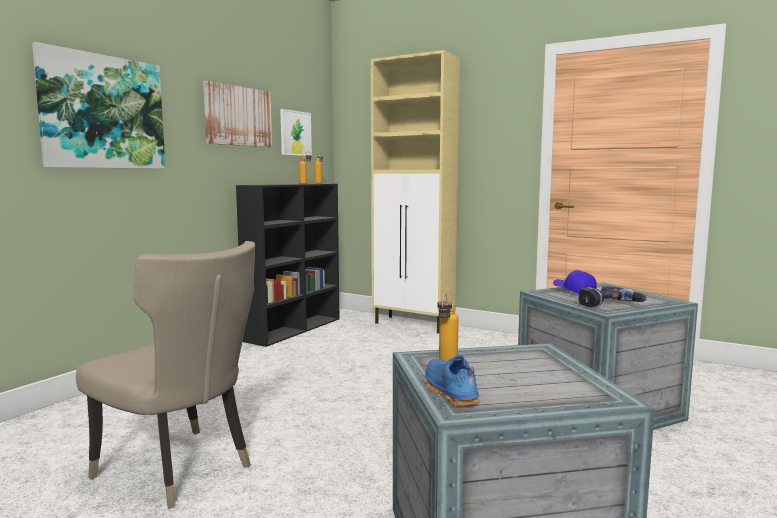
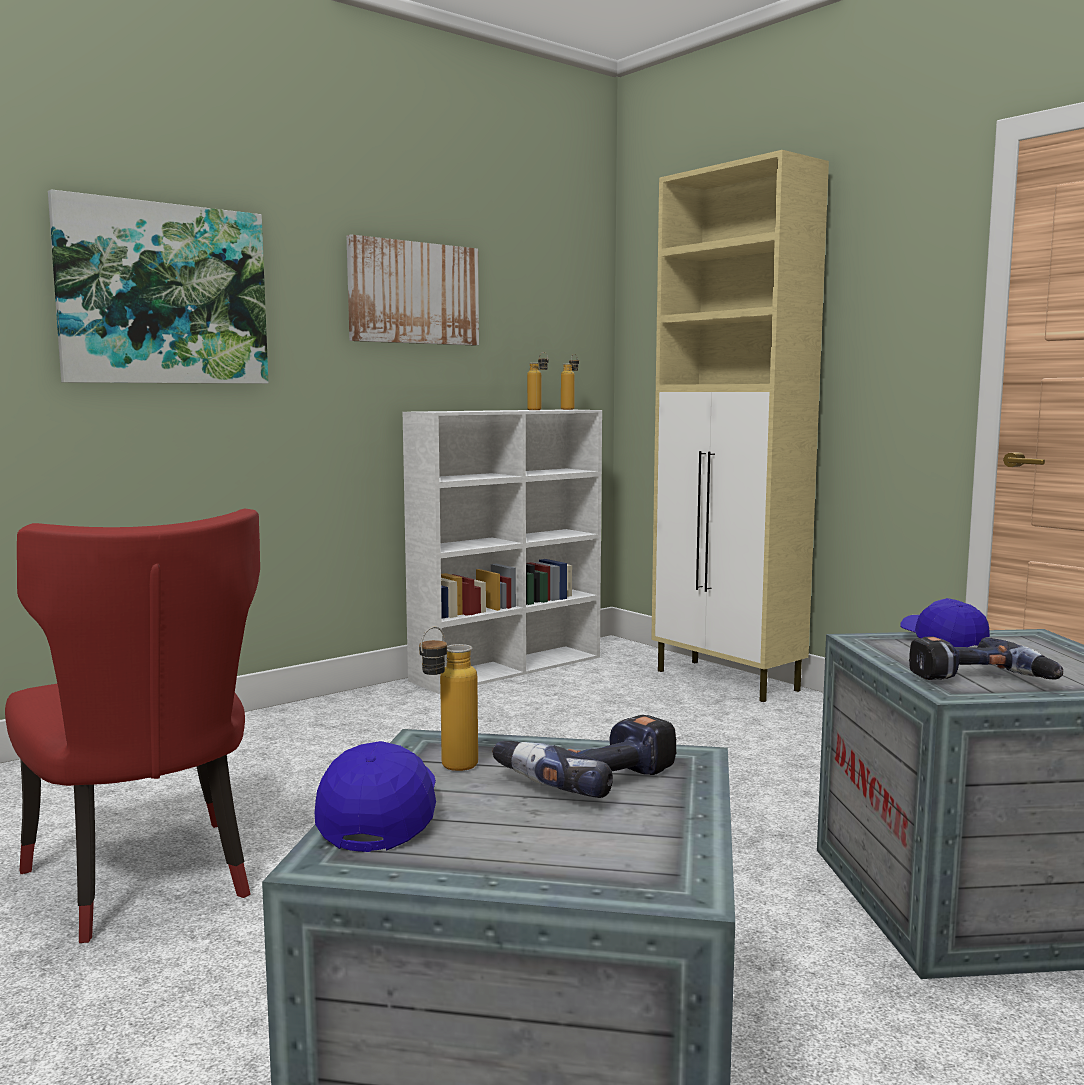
camera: 20 degrees right, 0 degrees up
(181, 470) = (146, 884): beige chair -> red chair
(294, 329) = (509, 668): black bookcase -> white bookcase
(295, 133) = (531, 320): picture -> none
(449, 391) = (380, 818): blue shoe -> blue cap
(512, 362) = (588, 776): none -> power drill

